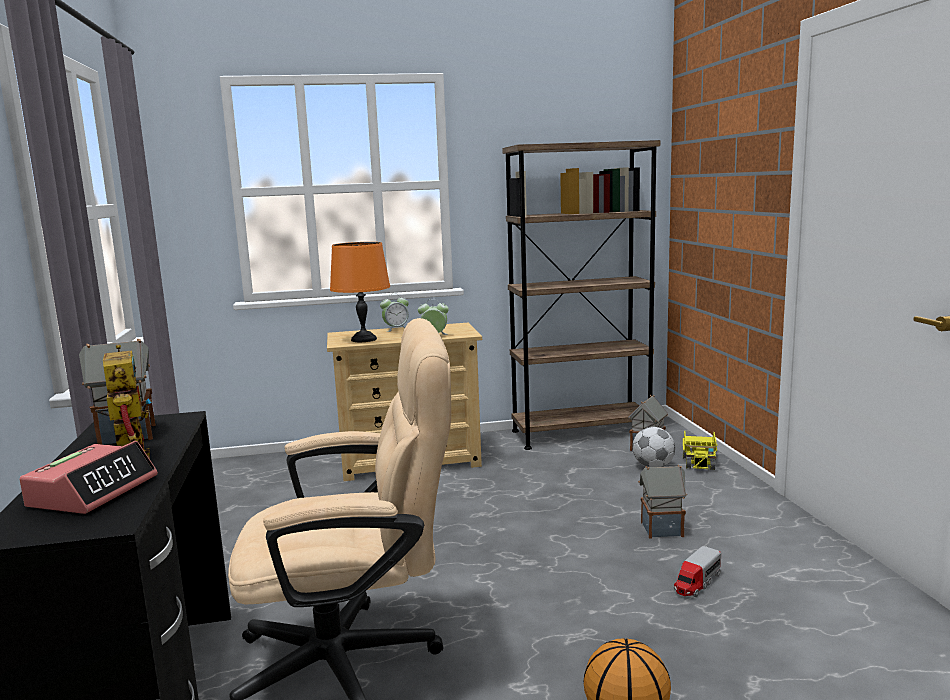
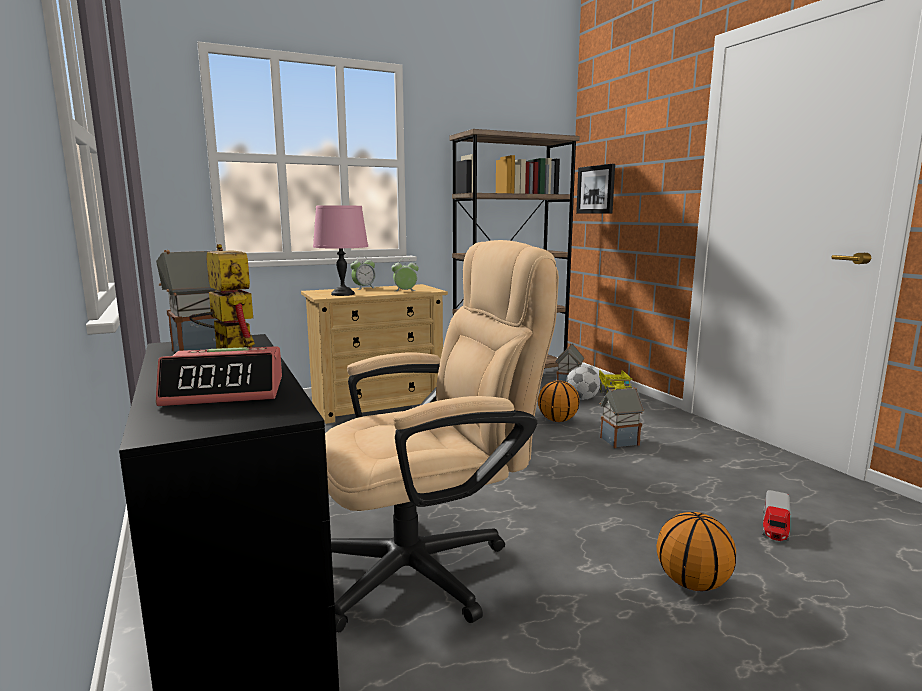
camera: 15 degrees left, 0 degrees up
(93, 491) = (226, 391): alarm clock -> alarm clock turned 75 degrees clockwise
(363, 339) = (342, 294): orange table lamp -> pink table lamp
(604, 495) = (558, 420): none -> basketball
(690, 202) = (596, 189): none -> picture
(697, 583) = (672, 476): toy truck -> toy truck (775, 526)

